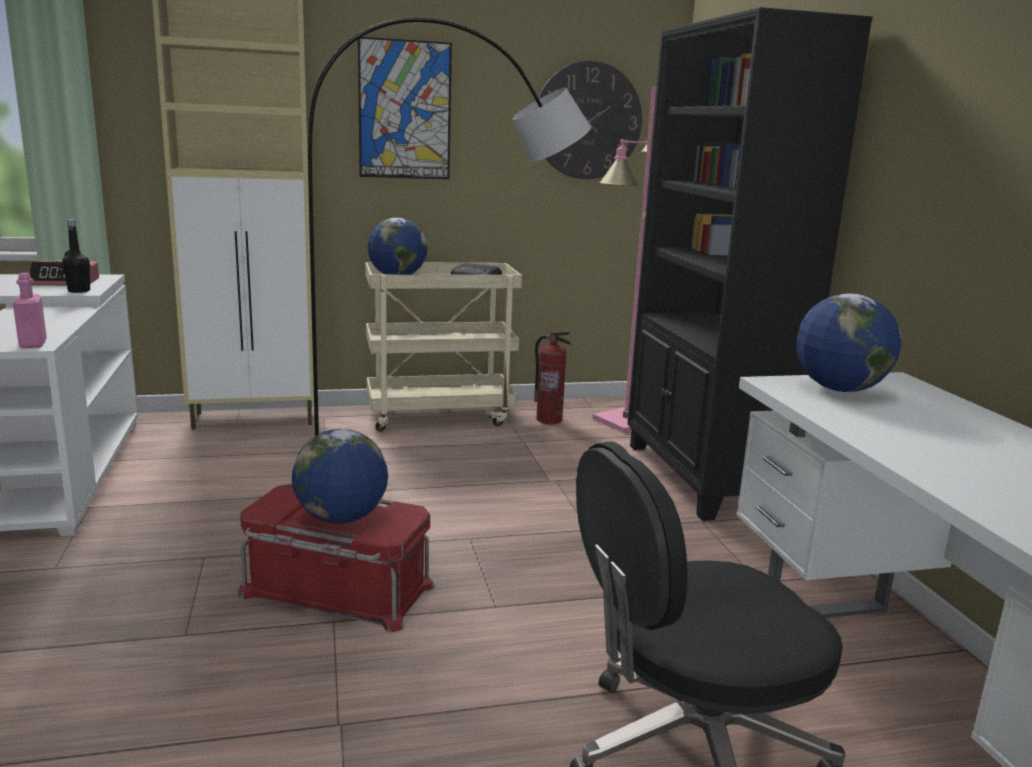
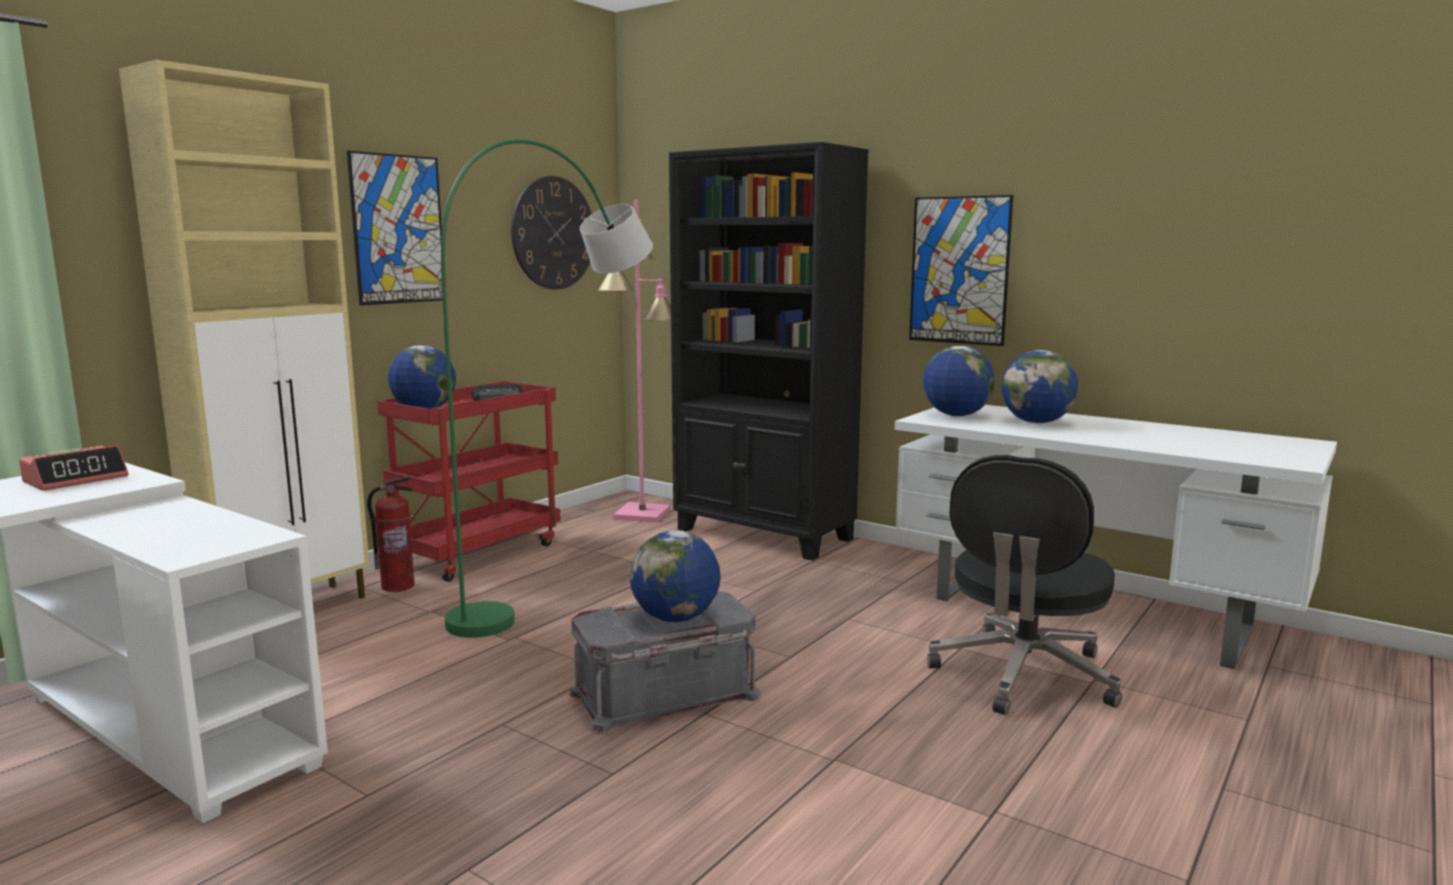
camera: 40 degrees left, 5 degrees down
(33, 344) = (259, 537): pink bottle -> none
(79, 291) = (138, 482): black bottle -> none
(336, 591) = (665, 696): red storage box -> grey storage box
(440, 415) = (479, 553): beige cart -> red cart
(449, 463) = (565, 584): grey floor lamp -> green floor lamp
(549, 420) = (581, 529): fire extinguisher -> fire extinguisher (398, 586)
(924, 425) = (1036, 422): none -> globe
(943, 190) = (959, 270): none -> picture

